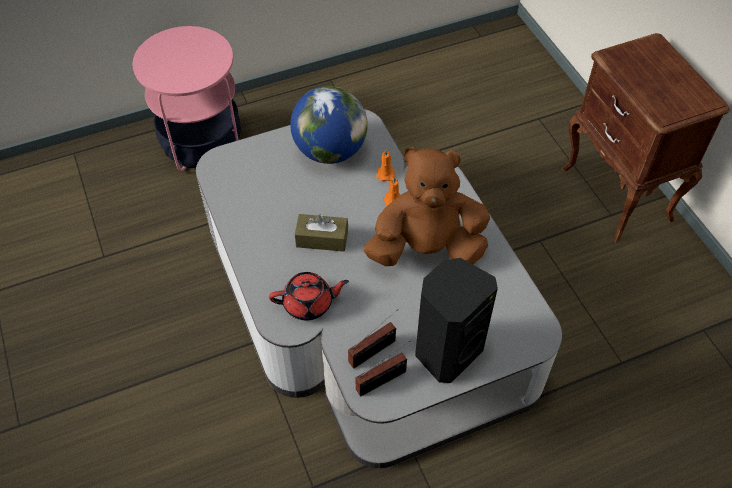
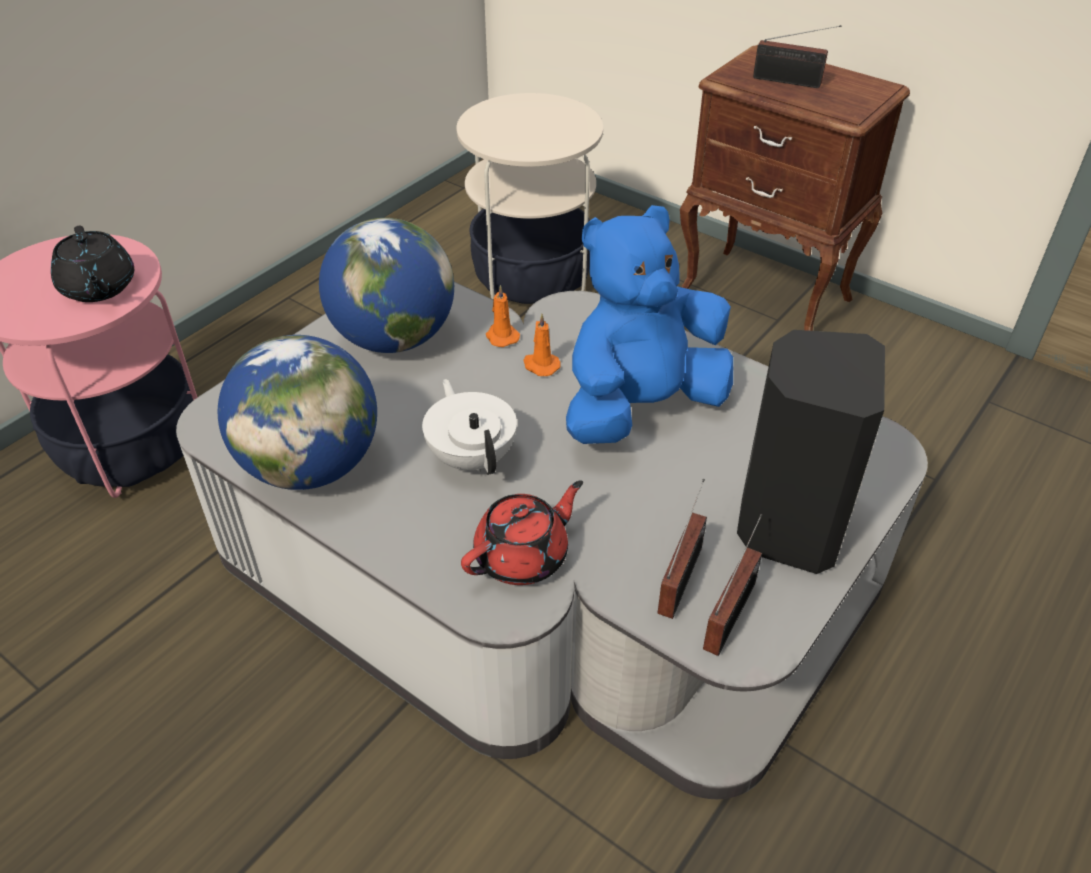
camera: 30 degrees left, 10 degrees down
(195, 68) = (98, 288): none -> black teapot
(245, 209) = (311, 466): none -> globe
(322, 239) = (472, 456): brown tissue box -> white teapot
(426, 249) = (641, 407): brown plush toy -> blue plush toy
(476, 123) = (532, 280): none -> beige side table
(650, 75) = (790, 82): none -> radio

